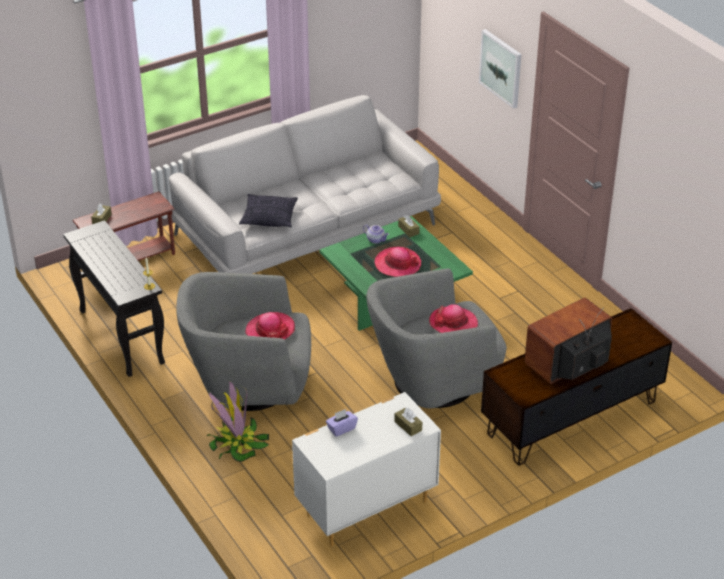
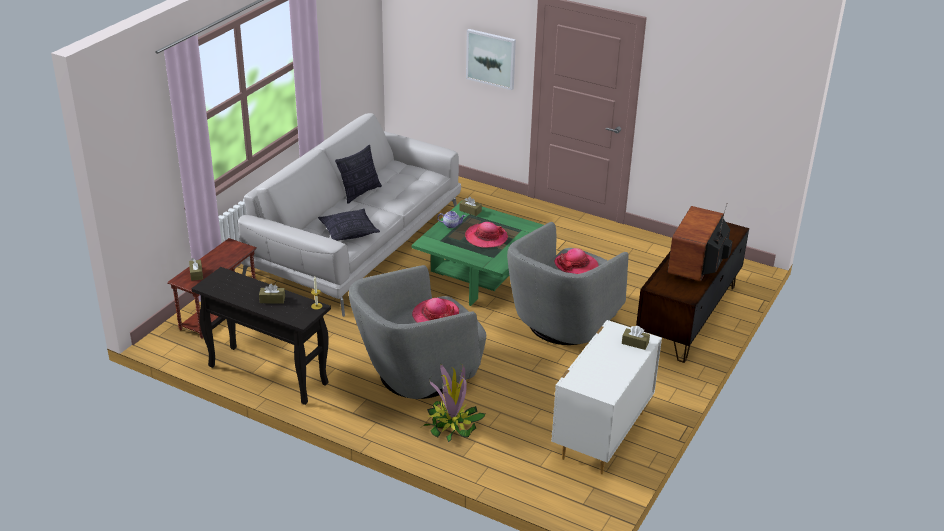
camera: 30 degrees left, 5 degrees down
(118, 267) = (272, 299): none -> brown tissue box
(316, 178) = (360, 193): none -> pillow
(341, 428) = (586, 362): purple tissue box -> none

